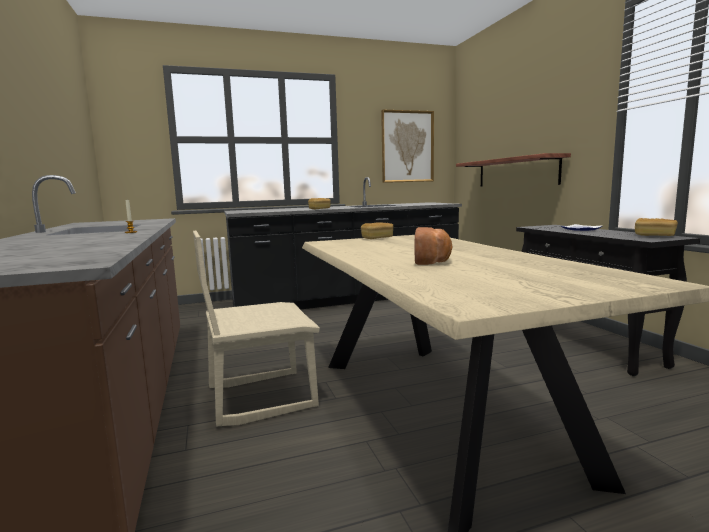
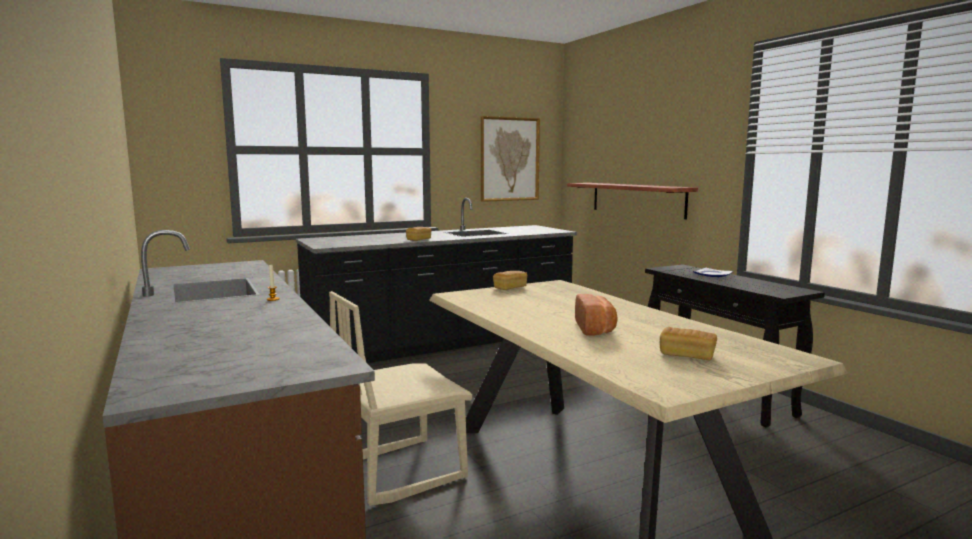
camera: 10 degrees left, 0 degrees up
(654, 235) = (784, 287): bread -> bread (687, 355)

